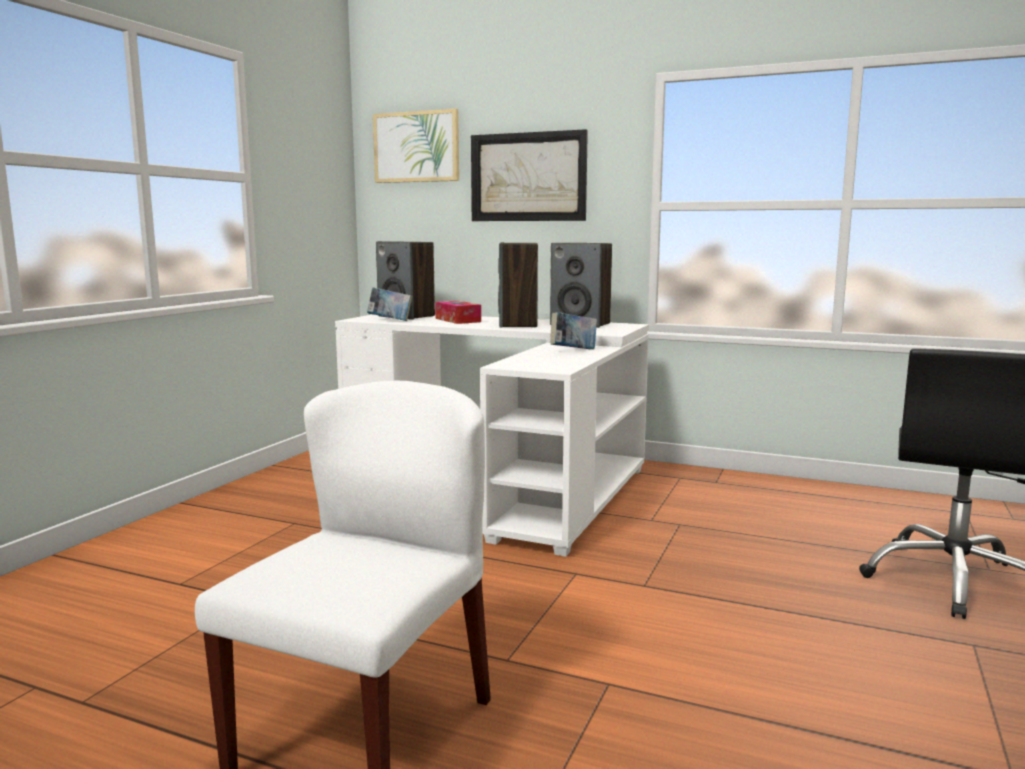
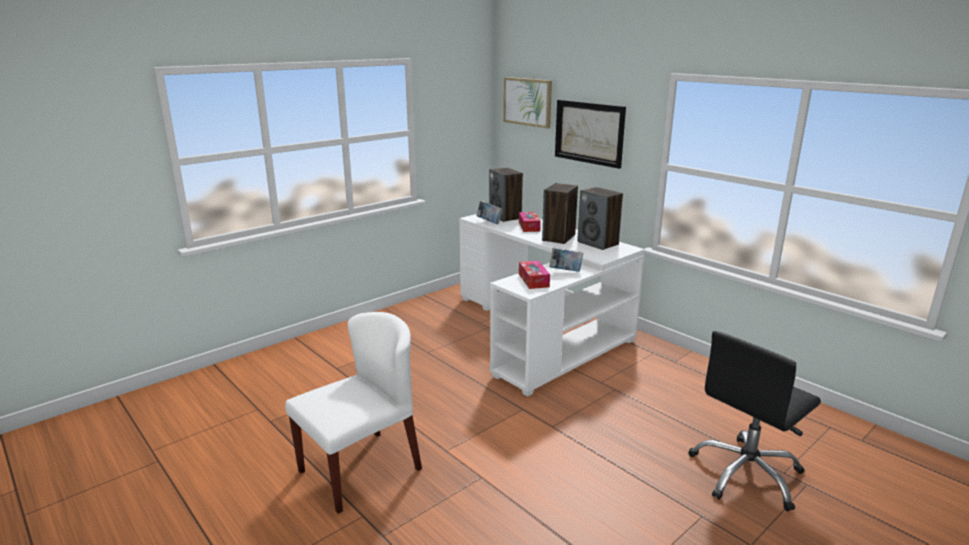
camera: 25 degrees right, 10 degrees up
(543, 360) = (533, 280): none -> tissue box

